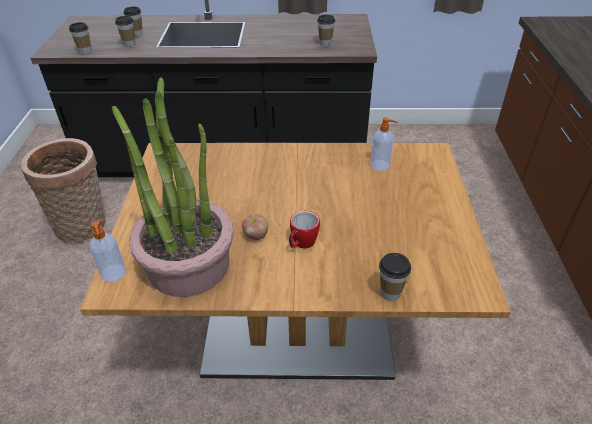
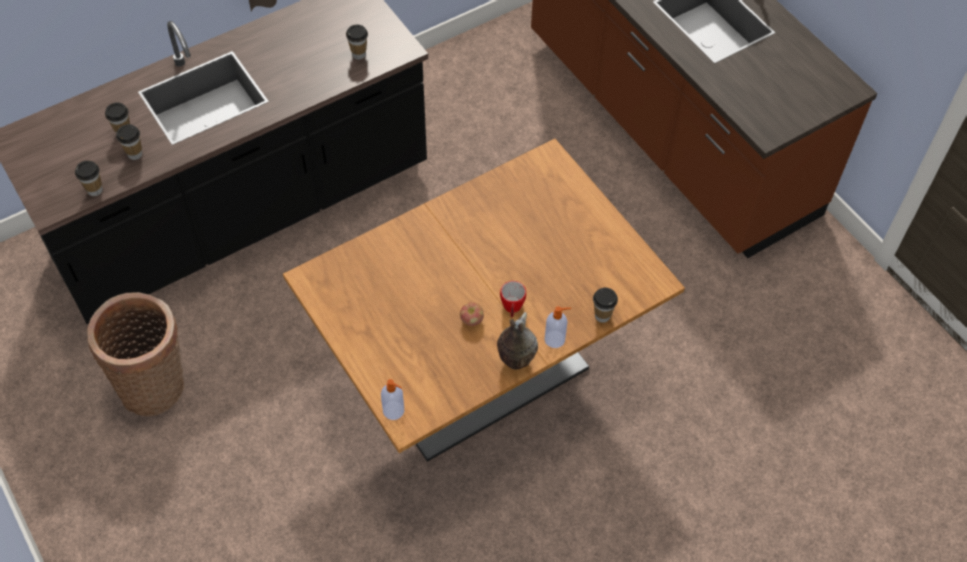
camera: 35 degrees left, 15 degrees up
(188, 264) = (443, 372): potted plant -> none
(262, 289) = (514, 361): none -> vase
(380, 165) = (516, 195): soap dispenser -> soap dispenser (555, 339)

